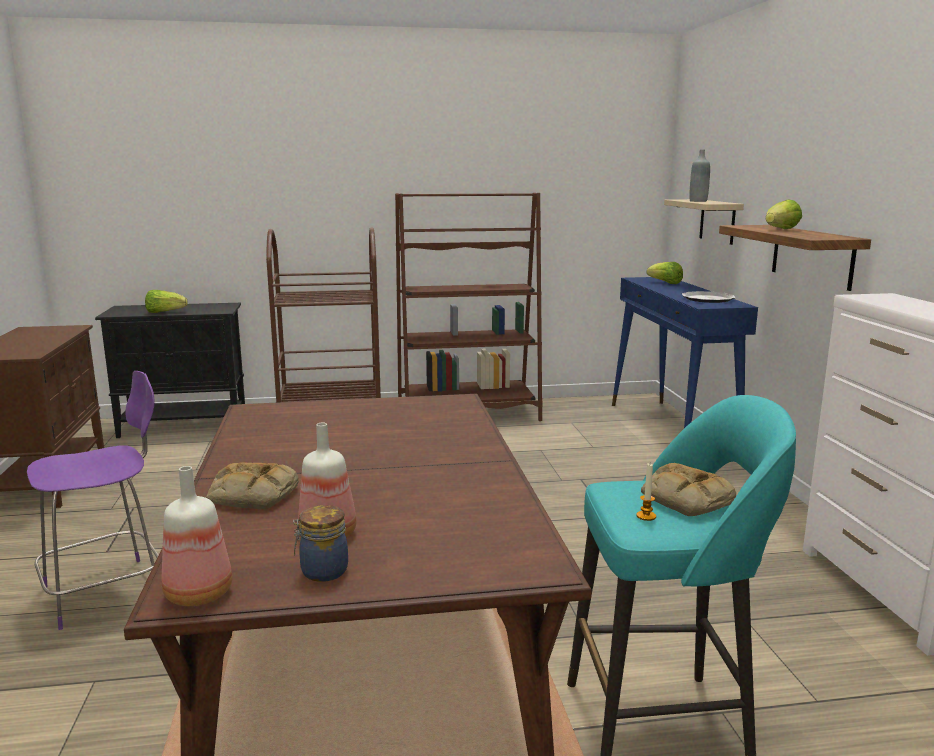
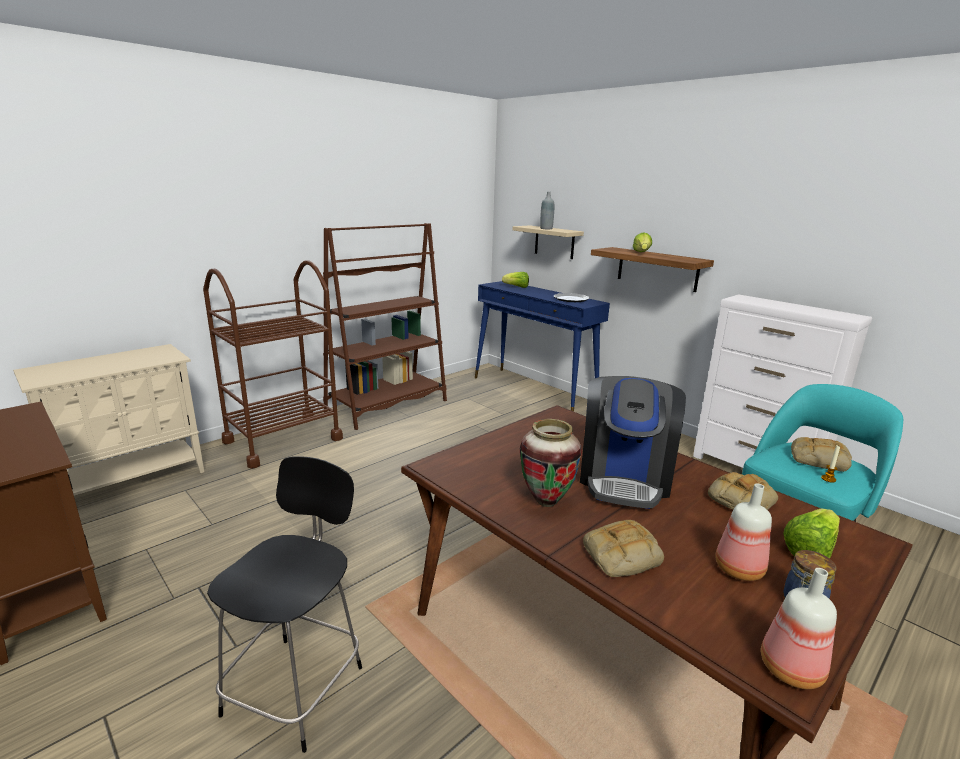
camera: 35 degrees left, 5 degrees up
(108, 591) = (297, 686): purple chair -> black chair
(165, 312) = (106, 369): lettuce -> lettuce (809, 550)
(185, 426) = (133, 480): black cabinet -> beige cabinet
(281, 450) = (546, 501): none -> vase
(394, 454) = (624, 478): none -> coffee machine
(473, 498) = (740, 499): none -> bread

